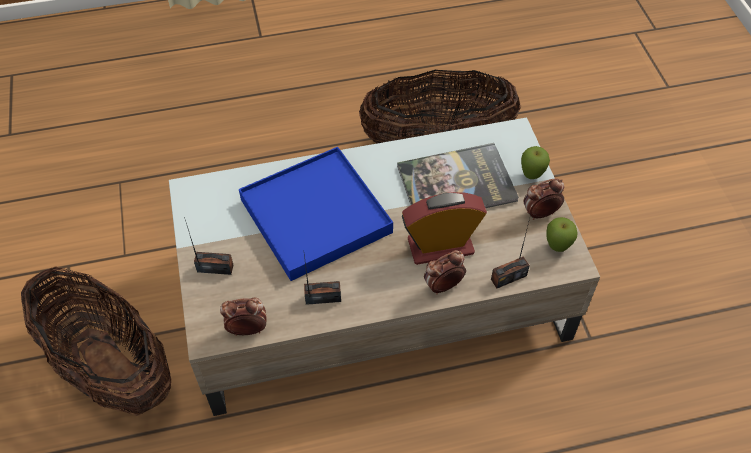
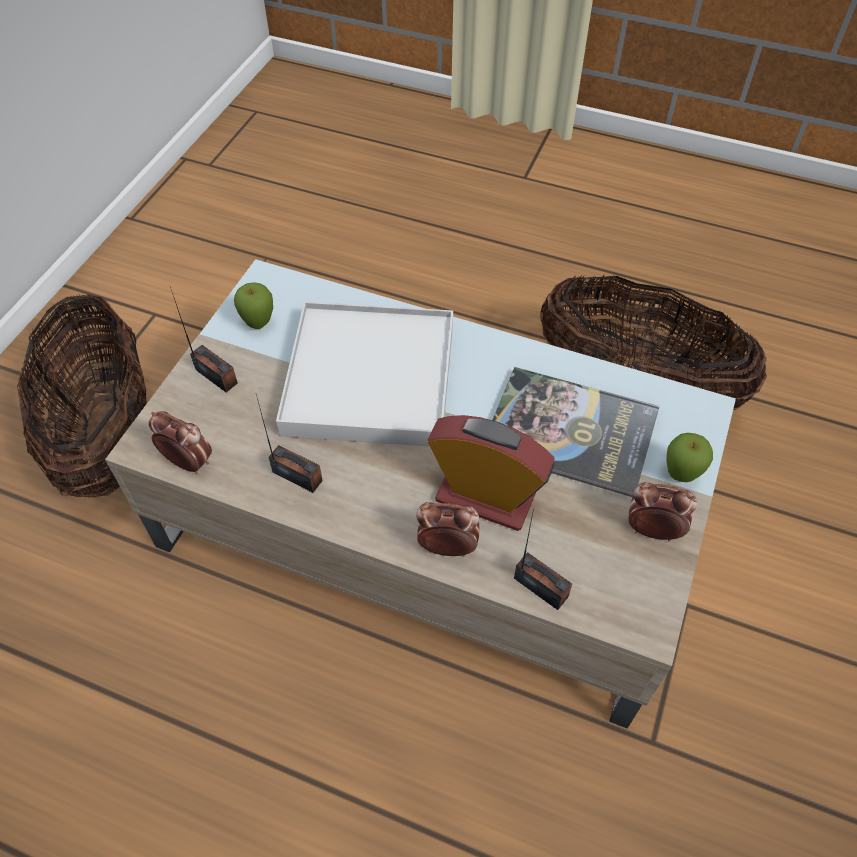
camera: 35 degrees right, 0 degrees up
(316, 216) = (370, 379): blue tray -> white tray
(508, 277) = (540, 588): radio -> radio turned 150 degrees counterclockwise
(557, 247) = (640, 588): apple -> apple (259, 324)

